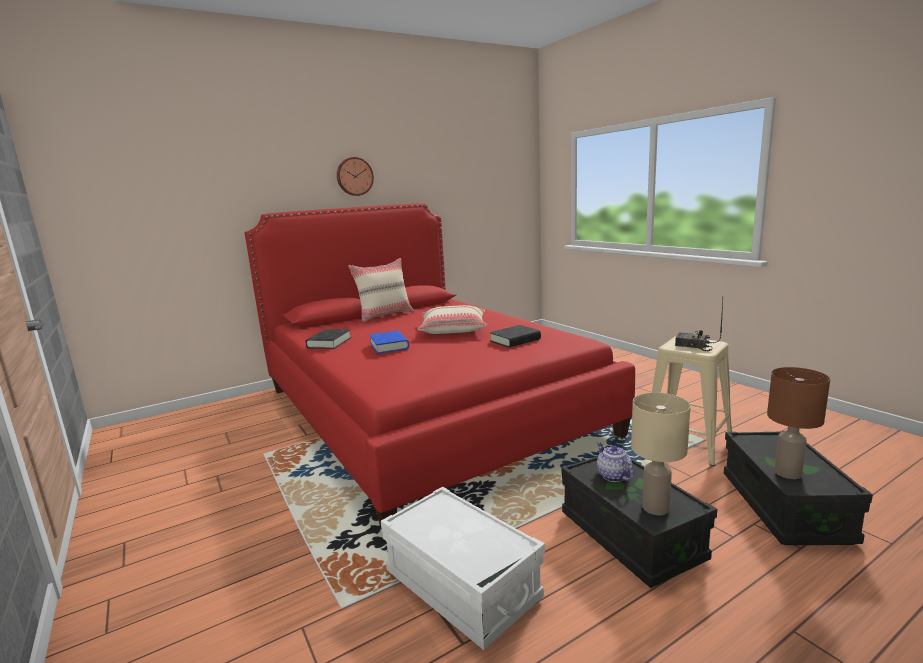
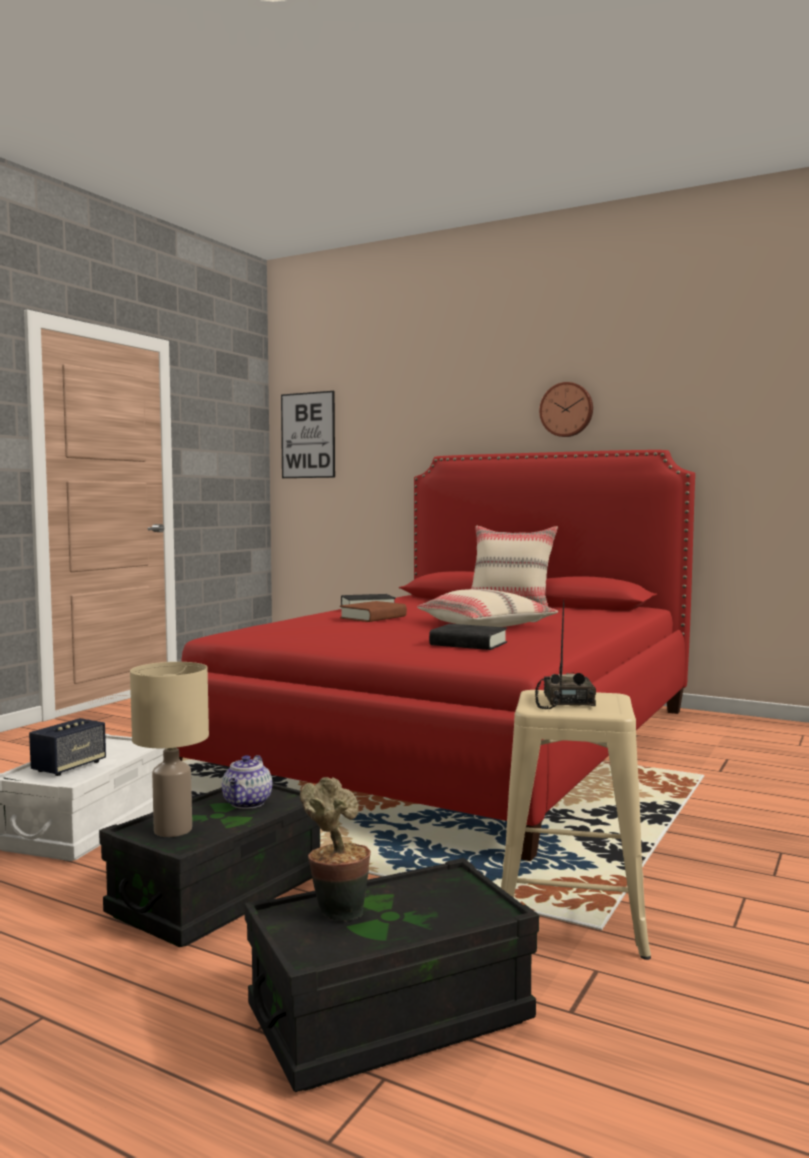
camera: 60 degrees right, 10 degrees down
(94, 198) = (308, 435): none -> picture
(389, 346) = (373, 617): blue book -> brown book
(472, 544) = (69, 767): none -> speaker
(613, 476) = (247, 803): teapot -> teapot turned 150 degrees clockwise
(787, 473) = (337, 910): brown table lamp -> potted plant

